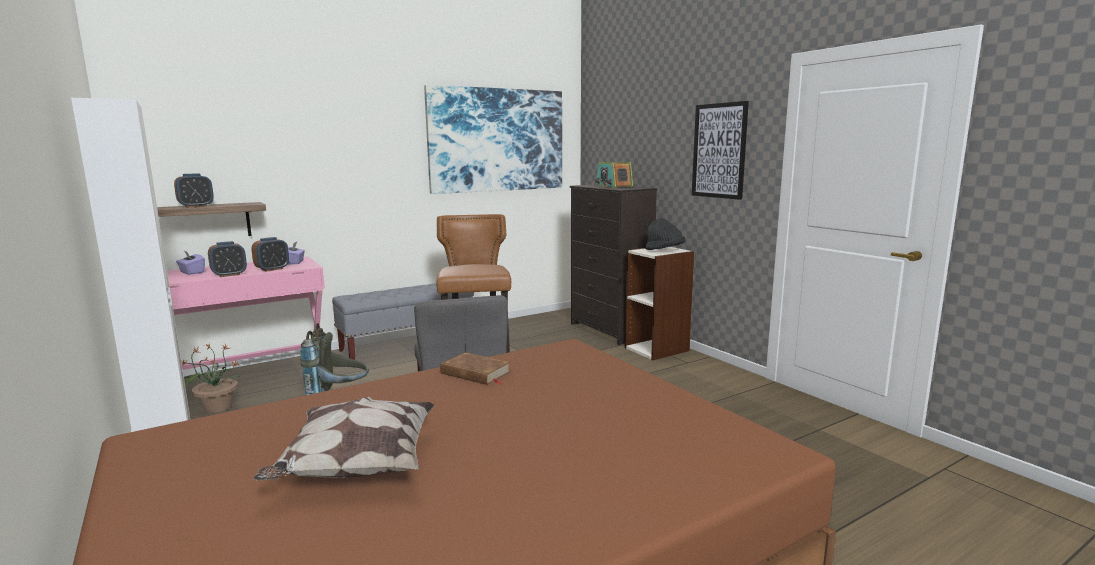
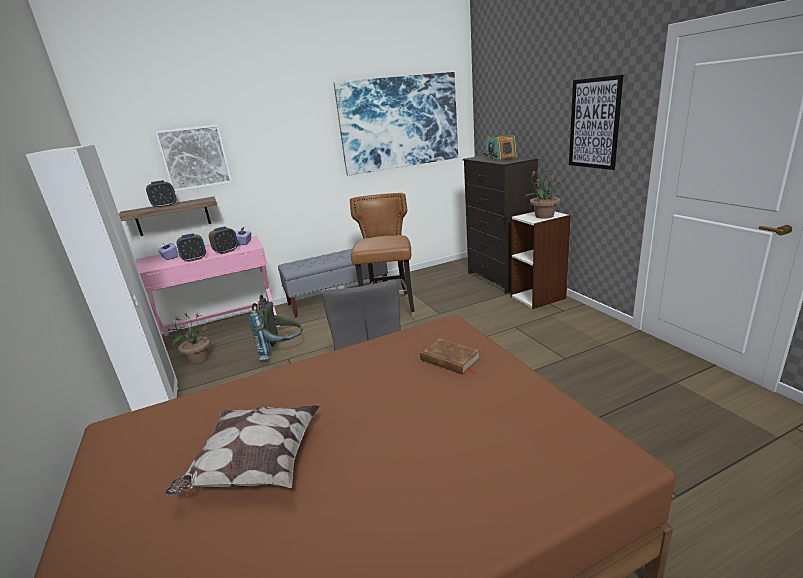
camera: 10 degrees right, 10 degrees up
(243, 152) = (195, 157): none -> picture
(475, 373) = (367, 356): brown book -> brown book (450, 359)
(664, 251) = (543, 216): black hat -> potted plant

